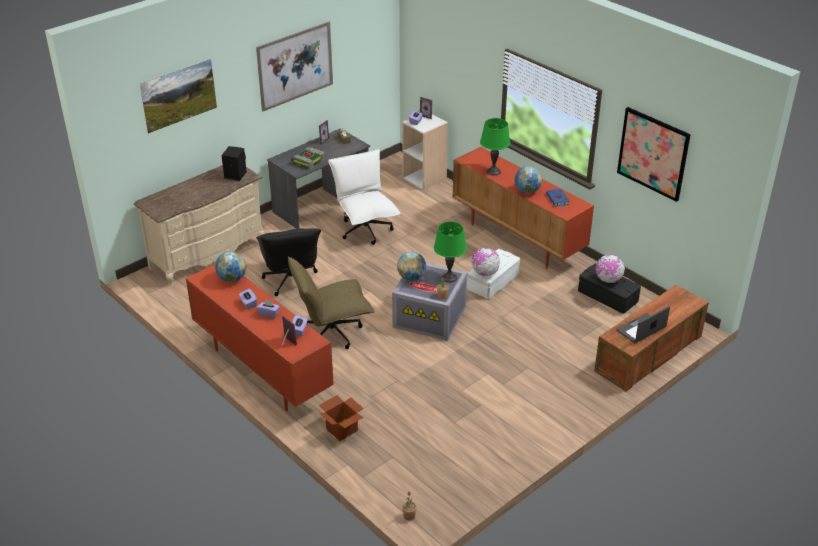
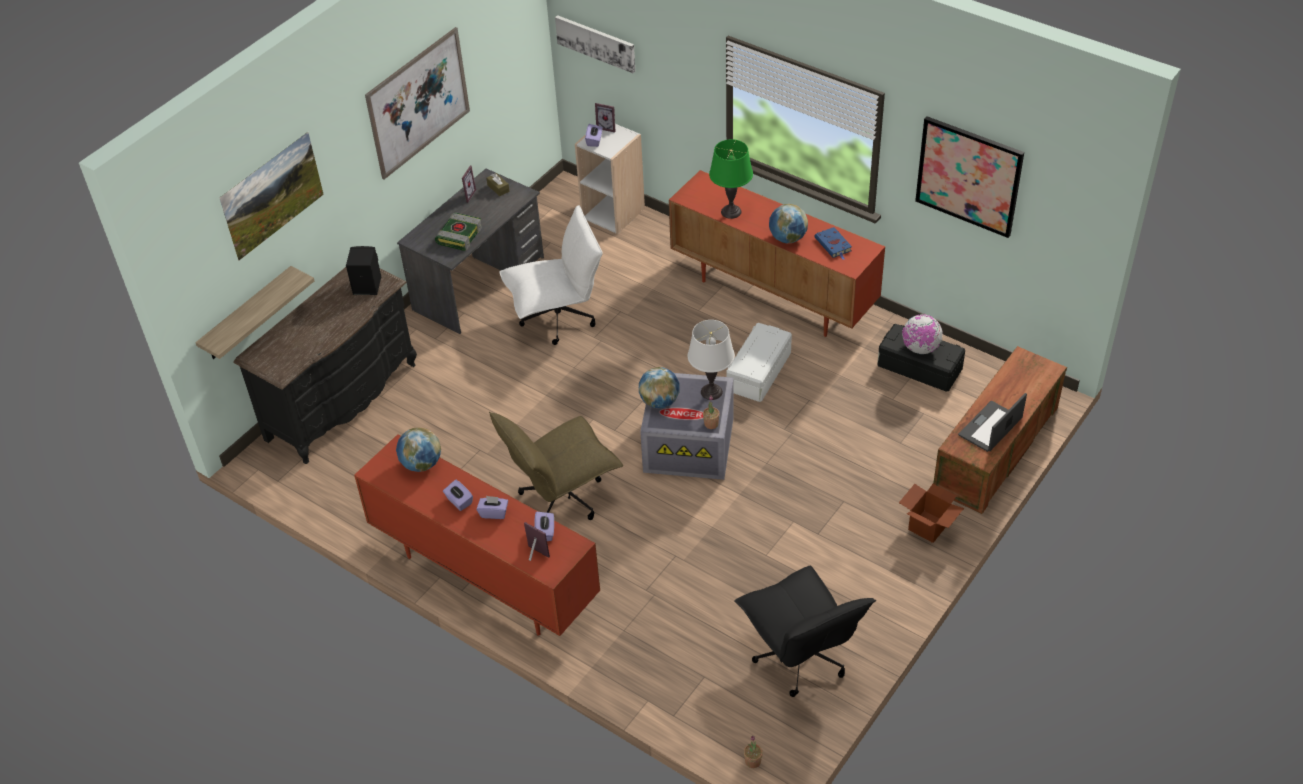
camera: 10 degrees left, 10 degrees up
(149, 174) = (247, 315): none -> shelf
(209, 256) = (344, 402): beige dresser -> black dresser
(290, 280) = (475, 421): black office chair -> black office chair (799, 656)
(342, 430) = (624, 649): cardboard box -> cardboard box (928, 527)
(366, 230) = (557, 318): white office chair -> white office chair turned 105 degrees clockwise
(426, 55) = (596, 43): none -> picture
(449, 277) = (711, 392): green table lamp -> white table lamp
(485, 273) = (751, 368): globe -> none

